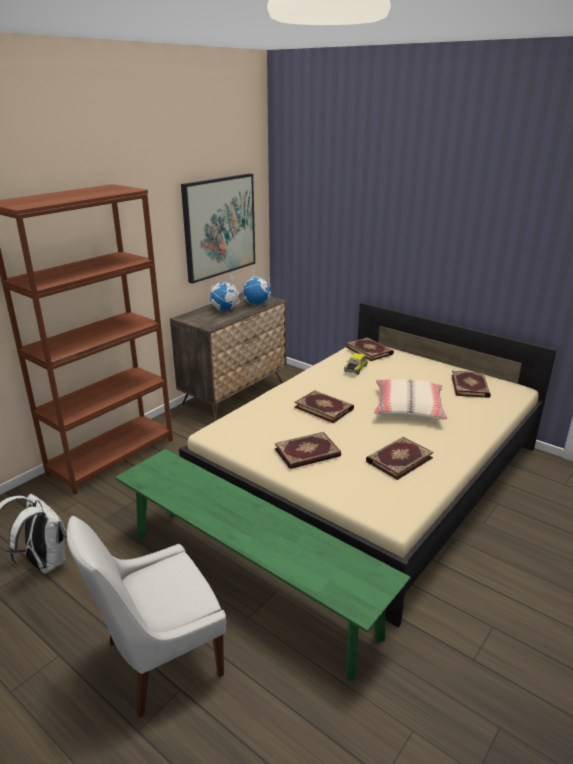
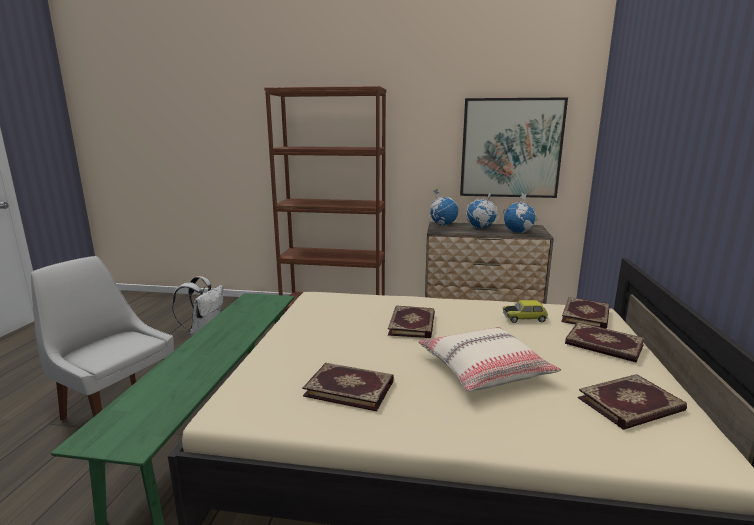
camera: 60 degrees right, 10 degrees down
(191, 317) = (442, 224): none -> globe
(307, 453) = (315, 337): book -> book (603, 345)

